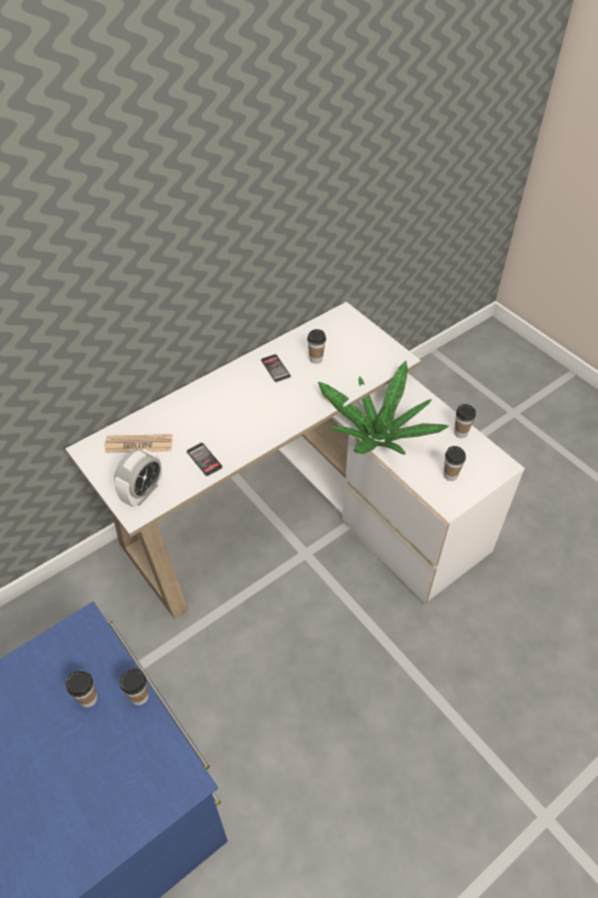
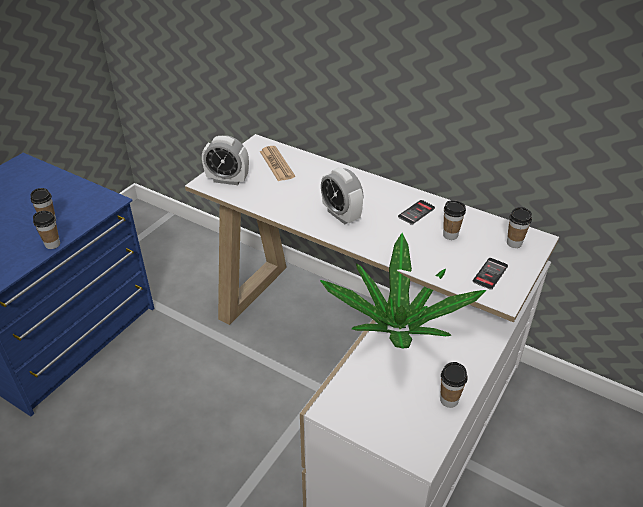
camera: 70 degrees right, 10 degrees down
(204, 459) = (277, 201): phone -> phone (490, 274)
(252, 419) = (341, 215): none -> alarm clock
(450, 475) = (375, 402): cup -> cup (514, 243)

